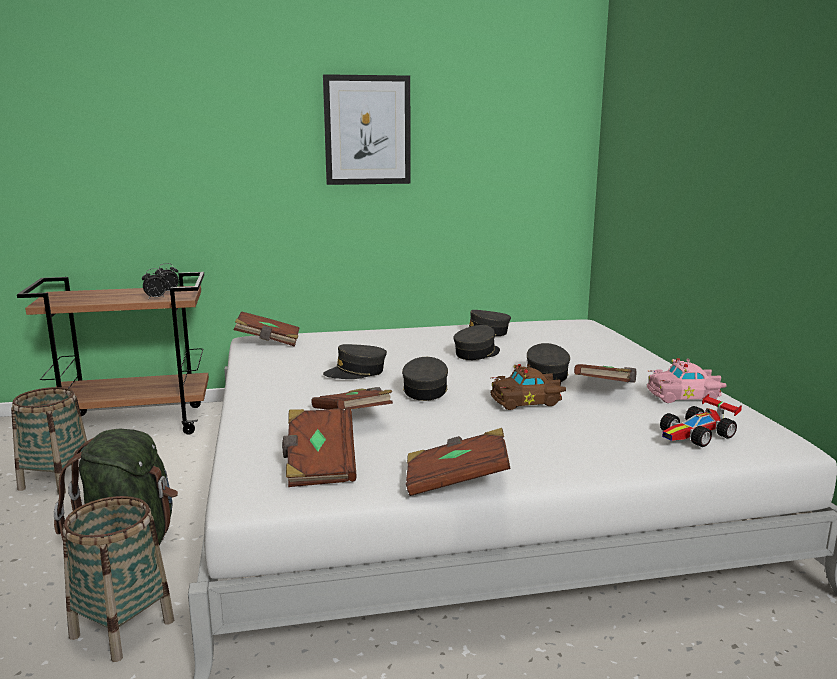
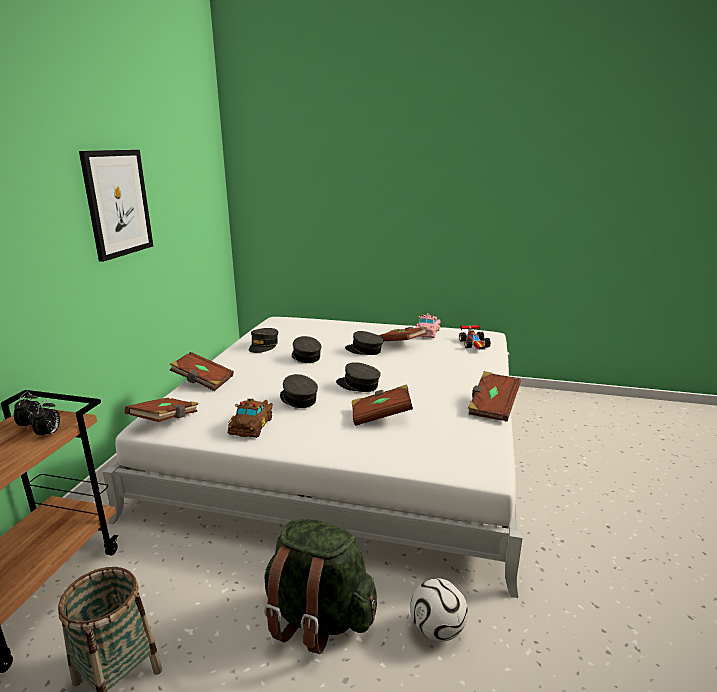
camera: 65 degrees left, 5 degrees up
(122, 628) = (436, 629): basket -> football
(319, 465) = (450, 440): brown book -> brown book (202, 381)
(356, 372) = (298, 399): grey cap -> grey cap turned 135 degrees clockwise
(527, 401) = (400, 364): brown toy car -> brown toy car (252, 425)

